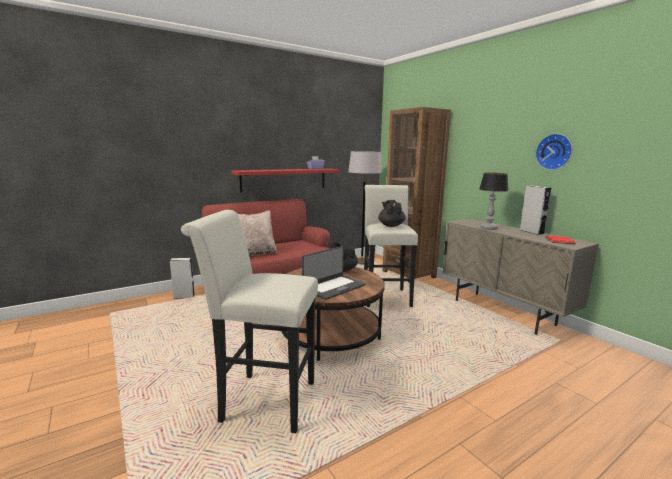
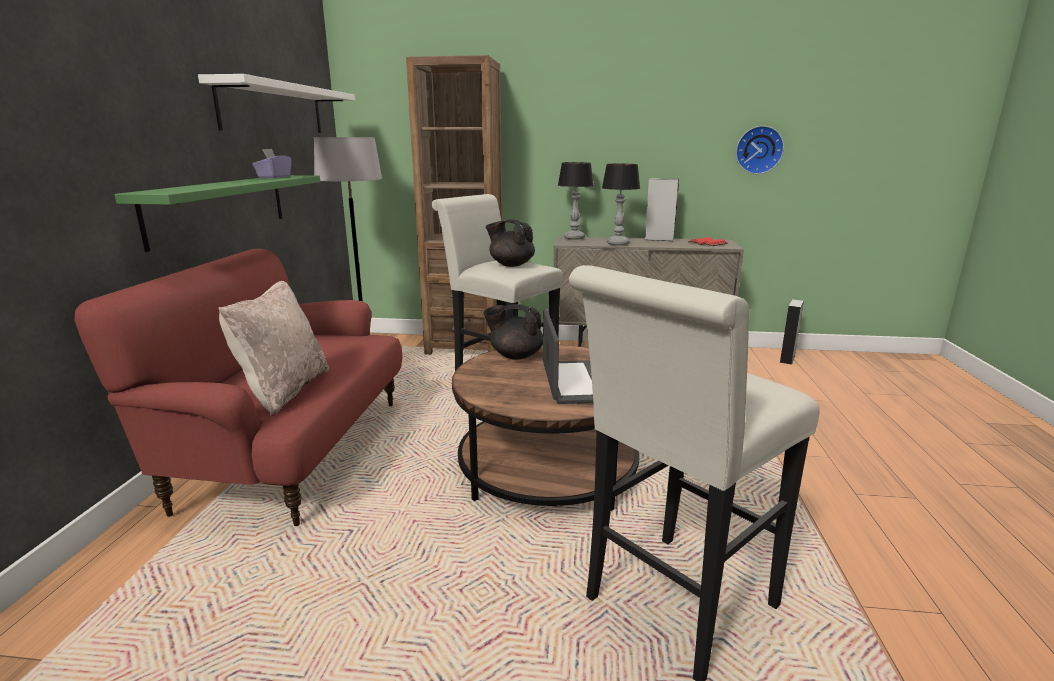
camera: 50 degrees left, 5 degrees up
(184, 296) = (117, 575): grey speaker -> grey speaker (787, 359)
(284, 179) = (220, 207): red shelf -> green shelf
(330, 138) = (274, 109): none -> white shelf
(475, 221) = (574, 238): none -> table lamp
(554, 152) = (670, 132): wall clock -> wall clock (758, 150)

